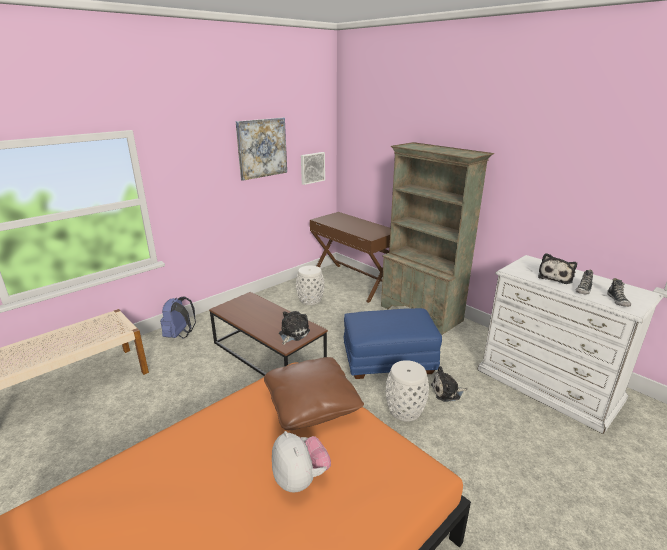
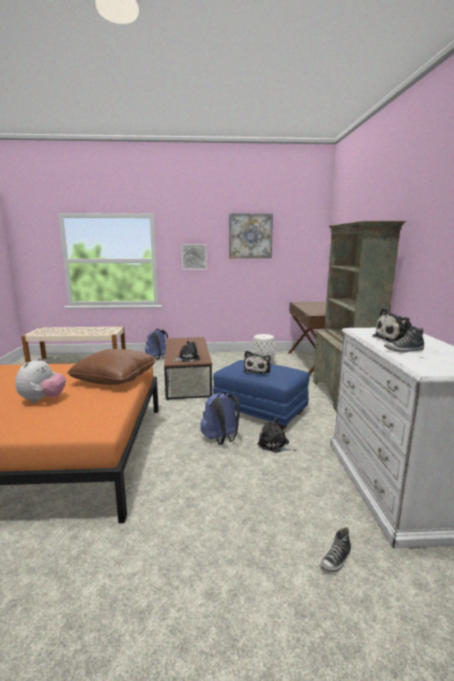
camera: 40 degrees right, 10 degrees down
(312, 168) = (299, 258): picture -> picture (194, 257)
(394, 324) = (258, 370): none -> plush toy
(405, 410) = (221, 439): white stool -> blue backpack
(618, 301) = (427, 363): shoe -> shoe (336, 560)

